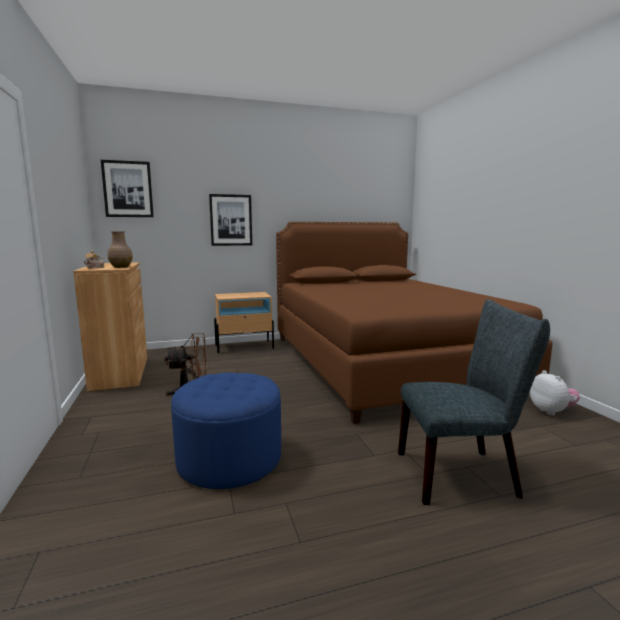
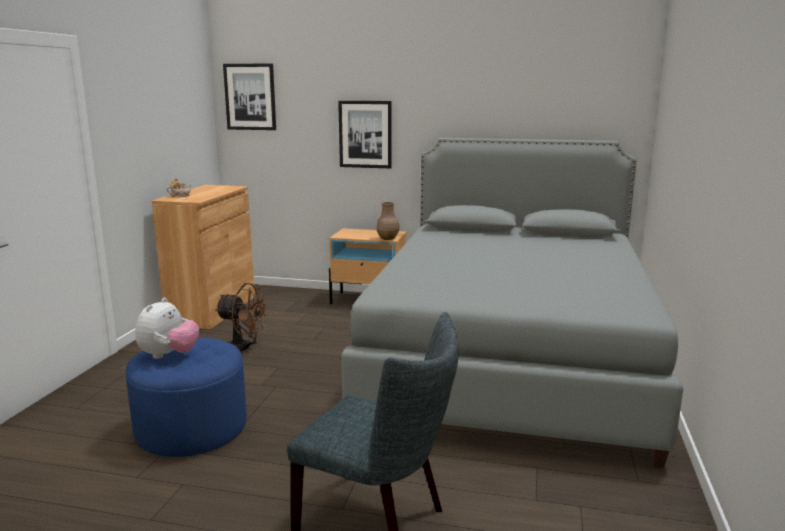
camera: 30 degrees right, 5 degrees up
(121, 267) = (202, 197): brown vase -> brown vase (387, 238)
(383, 362) = (509, 359): brown bed -> grey bed
(551, 411) = (637, 493): plush toy -> plush toy (169, 355)

